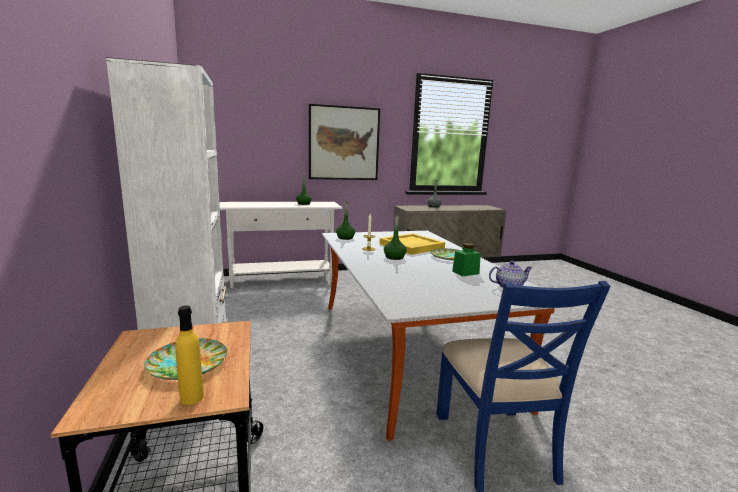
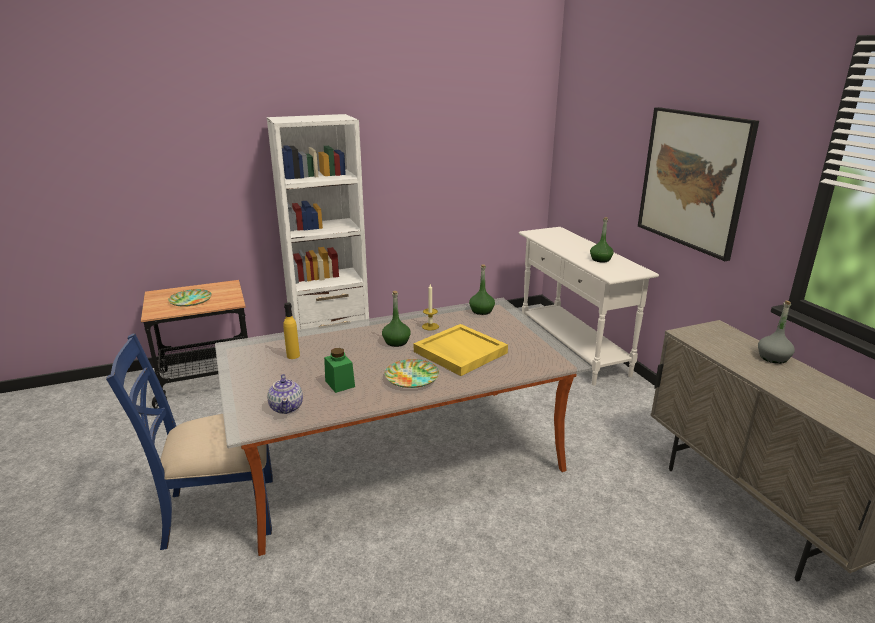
camera: 85 degrees right, 10 degrees up
(191, 398) = (155, 308): yellow bottle -> yellow bottle (293, 356)

